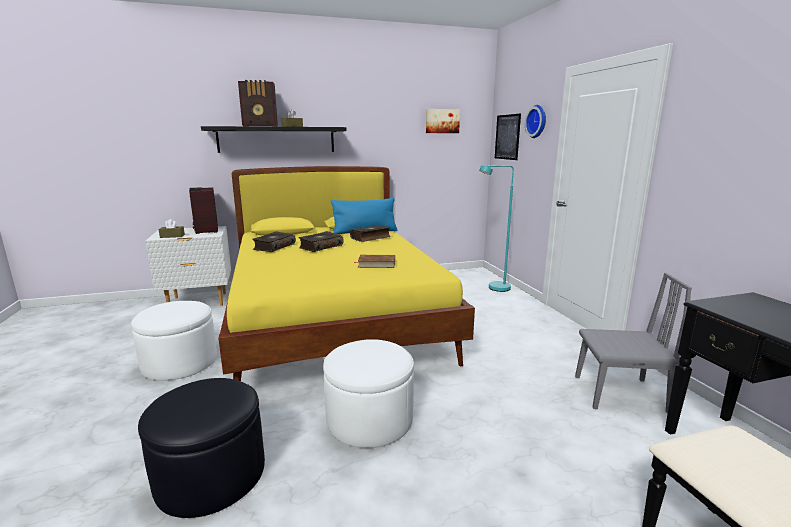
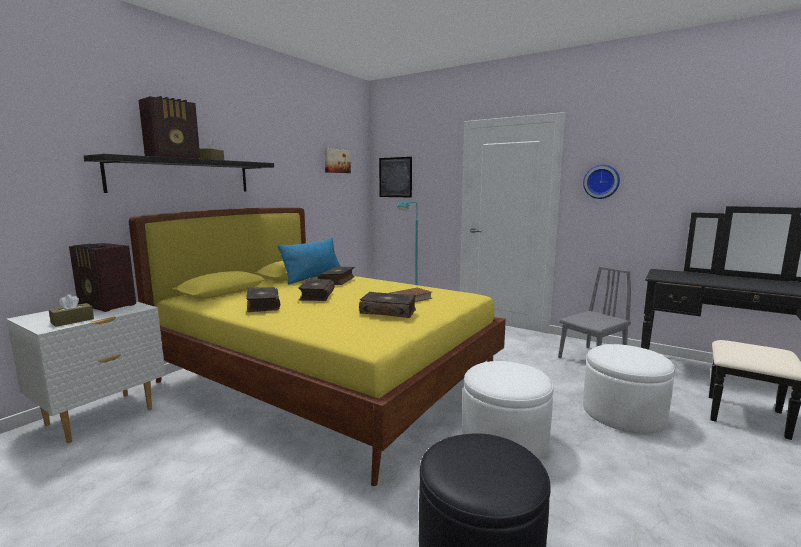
camera: 40 degrees left, 5 degrees down
(180, 362) = (224, 486): white ottoman -> white ottoman (623, 413)
(323, 270) = (388, 311): none -> book
(537, 121) = (435, 163): wall clock -> wall clock (601, 181)

